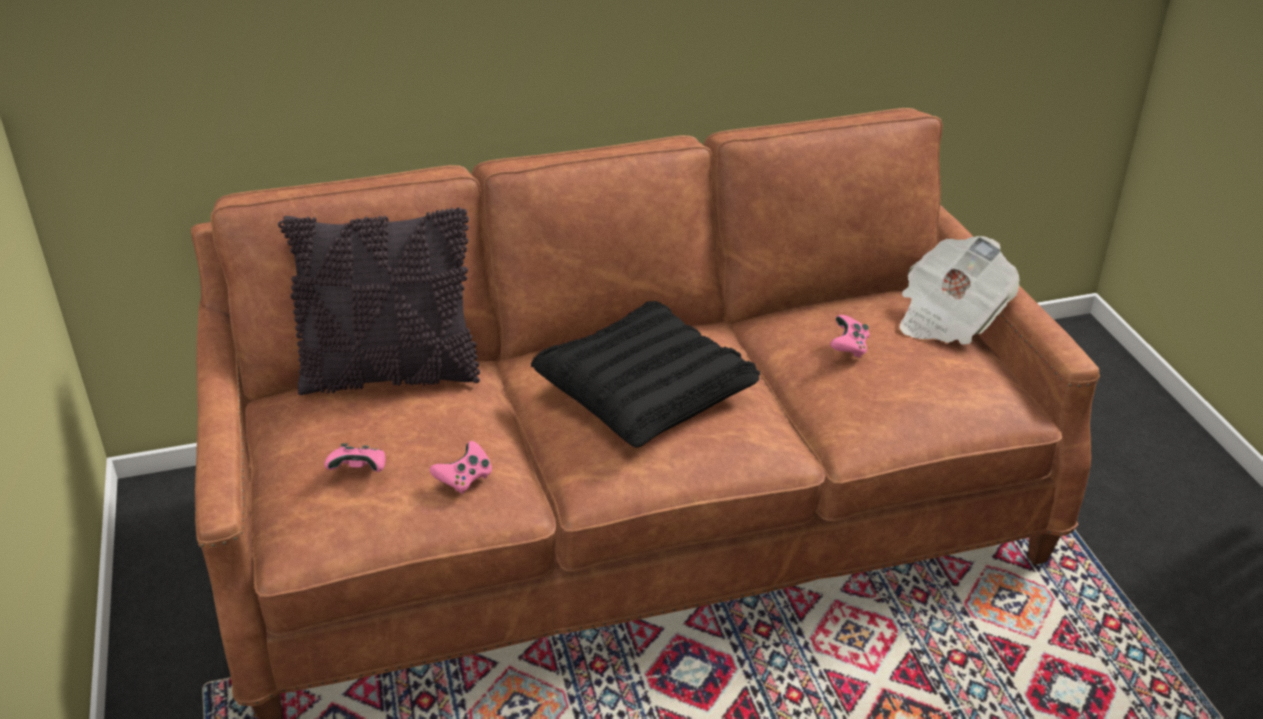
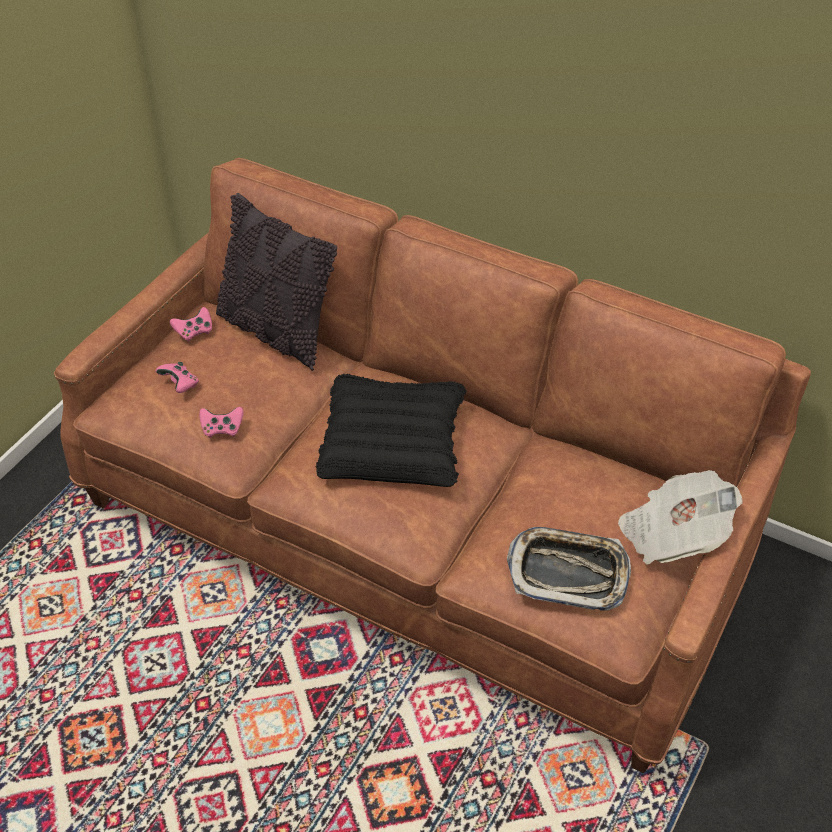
camera: 45 degrees right, 10 degrees up
(849, 348) = (562, 506): pink game controller -> pink game controller (194, 332)
(925, 388) = (568, 573): none -> tray

